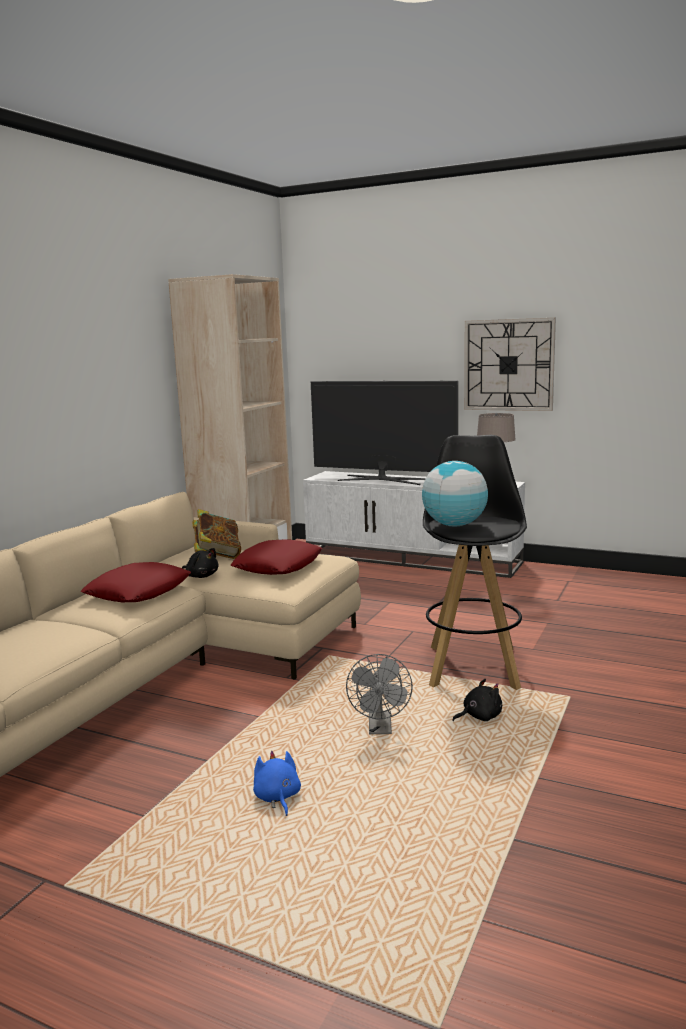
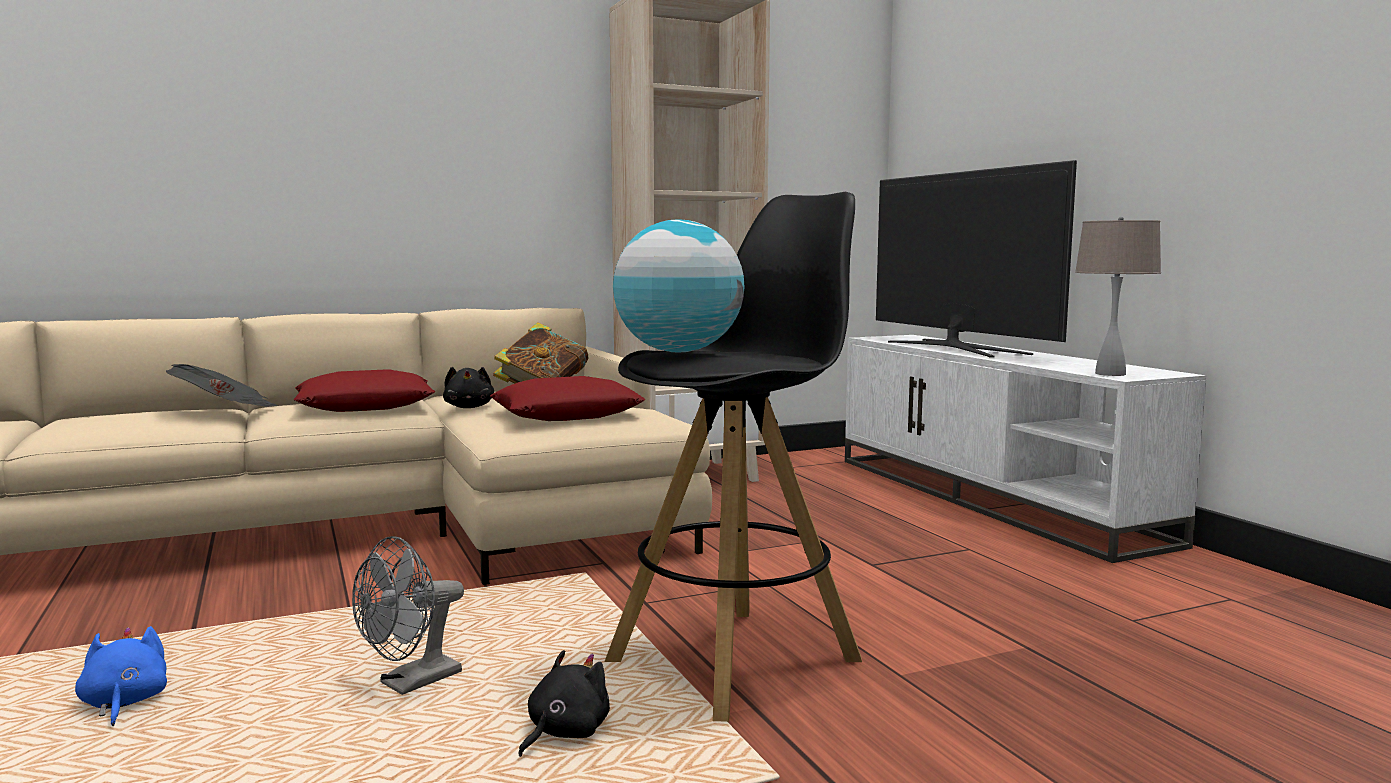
camera: 40 degrees right, 5 degrees down
(66, 622) = (226, 413): none -> newspaper
(277, 798) = (123, 703): blue plush toy -> blue plush toy turned 45 degrees counterclockwise
(479, 717) = (564, 733): black plush toy -> black plush toy turned 75 degrees counterclockwise
(508, 365) = (1197, 128): wall clock -> none

